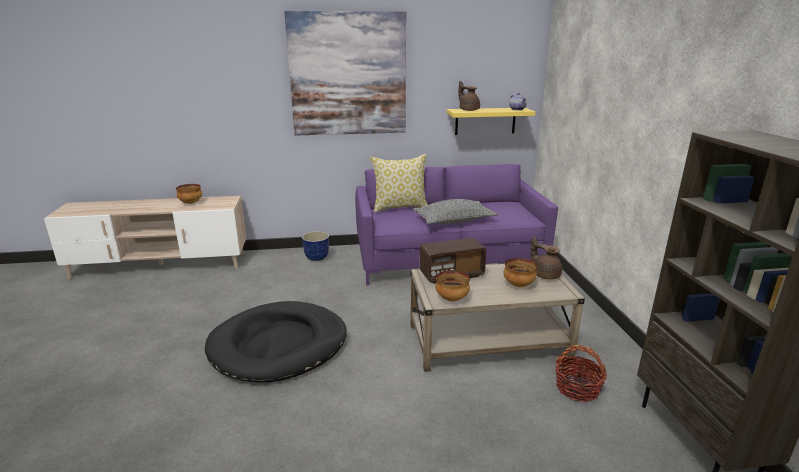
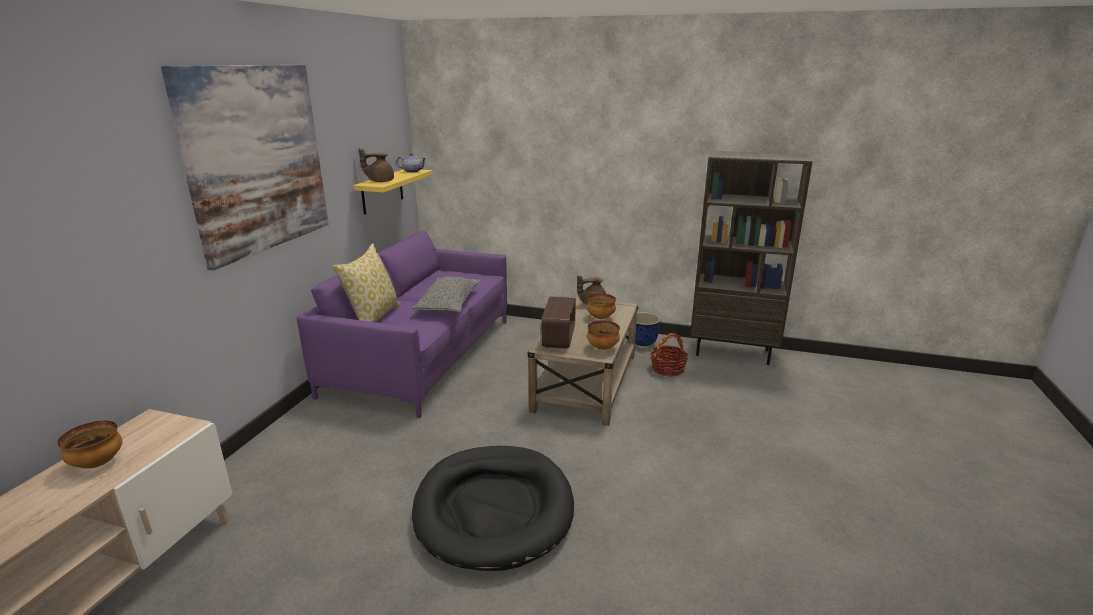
camera: 65 degrees left, 0 degrees up
(316, 257) = (298, 438): planter -> planter (642, 343)

